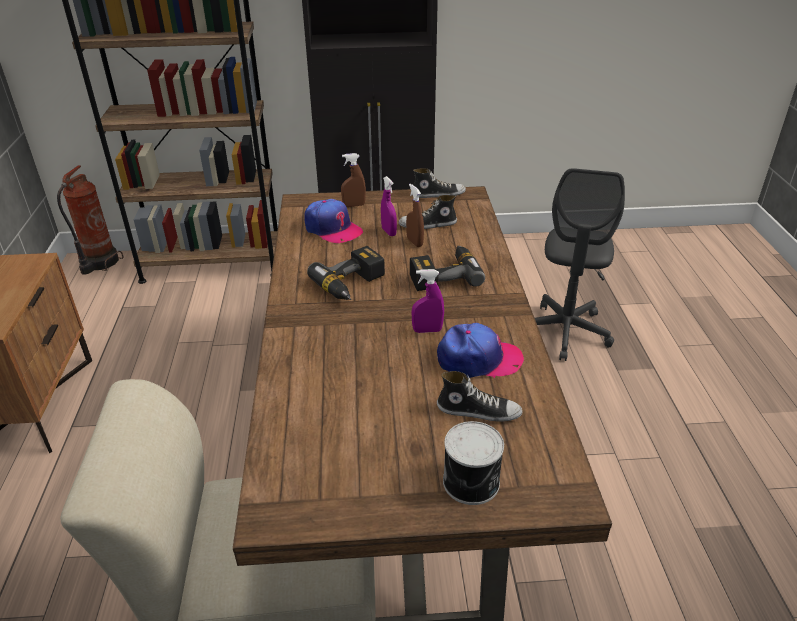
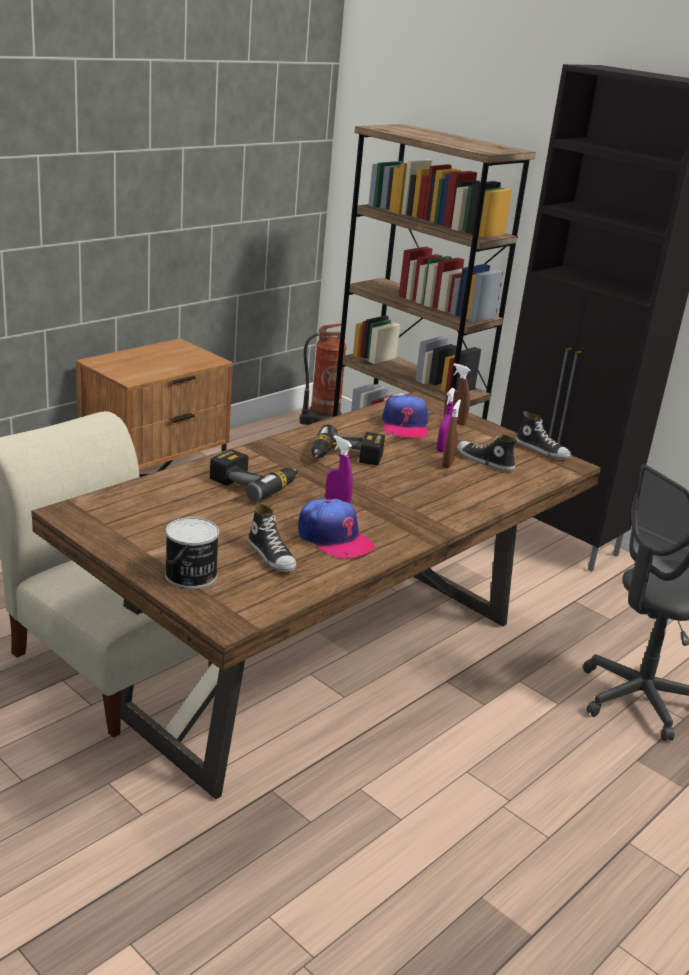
camera: 45 degrees right, 10 degrees down
(443, 274) = (423, 490): power drill -> power drill (254, 483)

